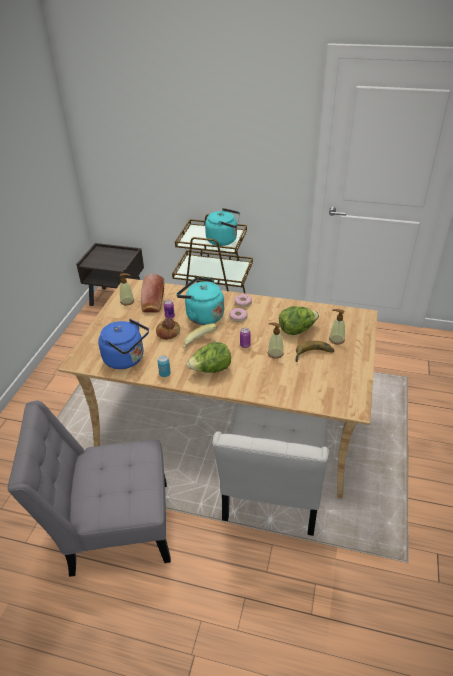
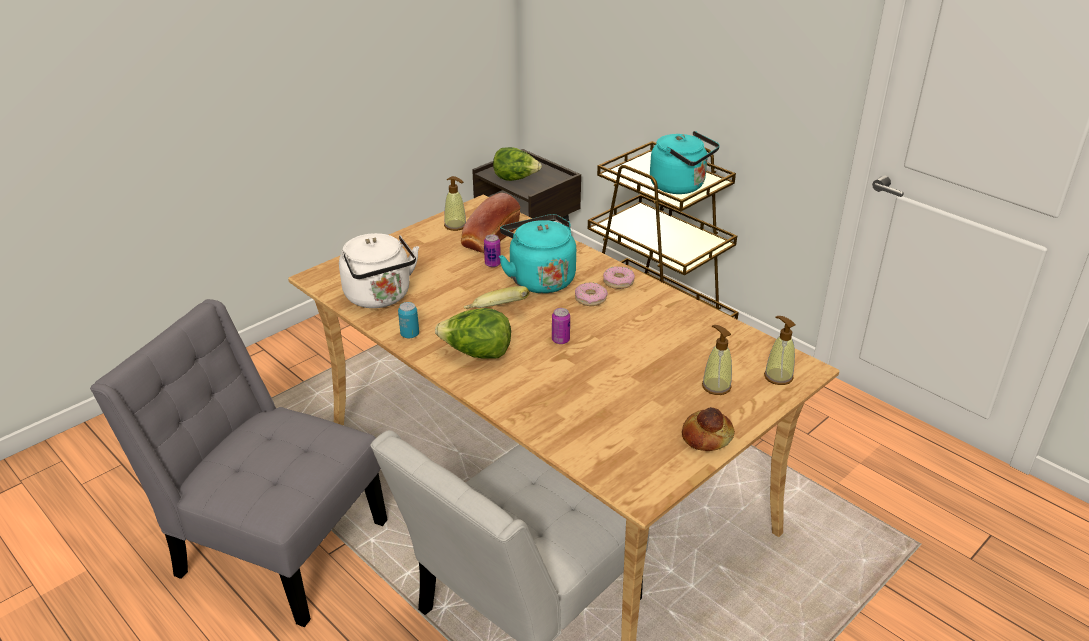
camera: 30 degrees right, 5 degrees down
(126, 359) = (380, 297): blue kettle -> white kettle
(168, 332) = (468, 283): bread -> bread (706, 436)
(275, 353) = (594, 368): soap dispenser -> soap dispenser (778, 376)
(297, 330) = (664, 349): lettuce -> lettuce (515, 179)
(314, 355) = (653, 395): banana -> none

